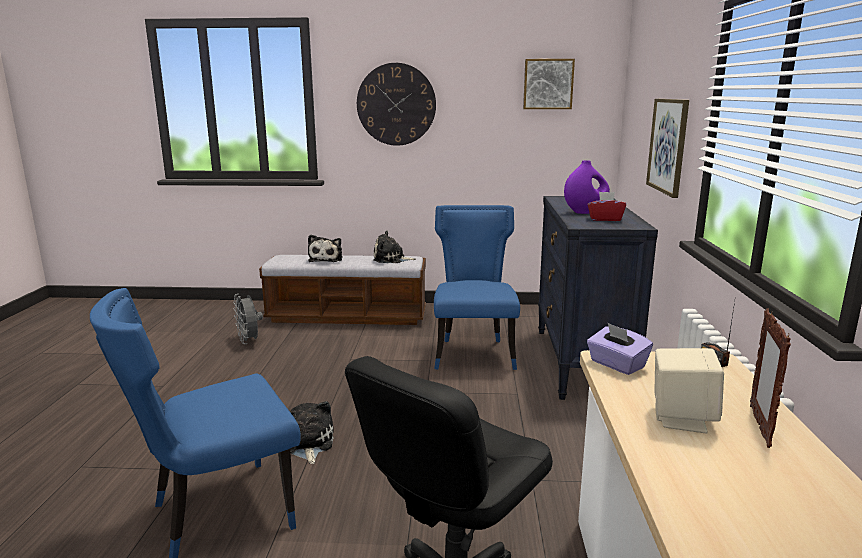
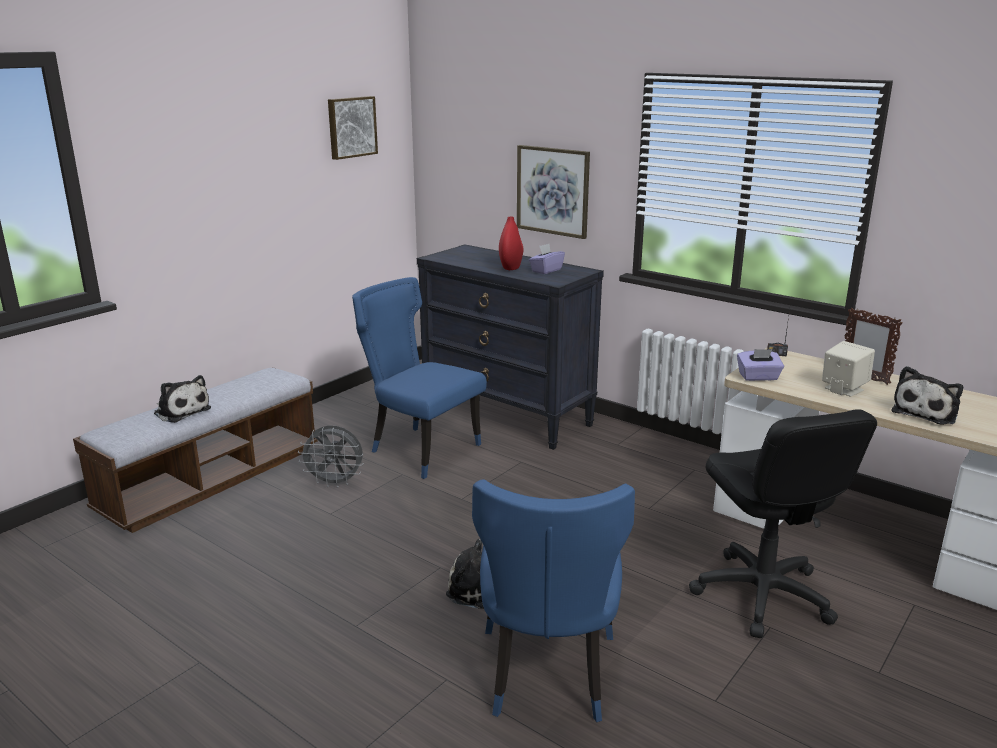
camera: 55 degrees left, 5 degrees up
(249, 341) = (167, 564): grey fan -> grey fan (335, 483)
(391, 259) = (258, 381): plush toy -> plush toy (926, 412)
(396, 104) = (196, 172): wall clock -> none
(585, 212) = (511, 267): purple vase -> red vase
(605, 219) = (546, 270): red tissue box -> purple tissue box

